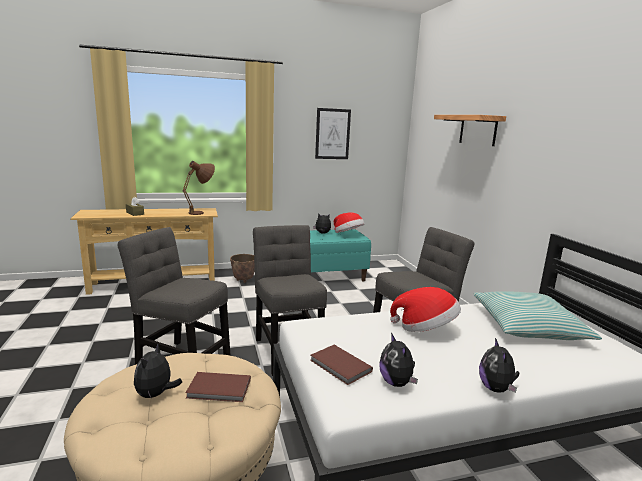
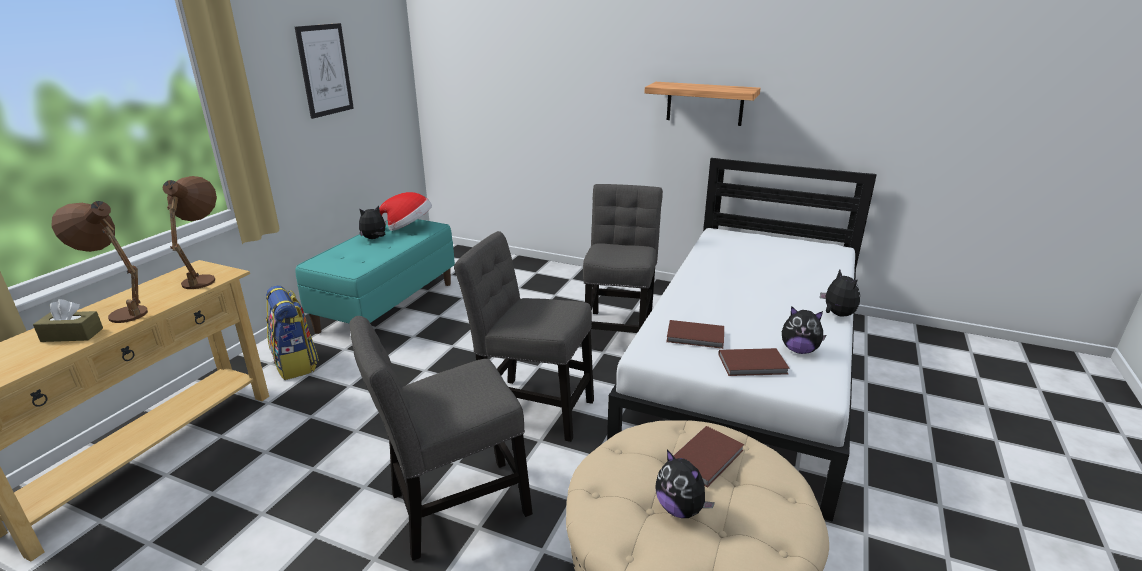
camera: 50 degrees left, 10 degrees up
(159, 212) = (122, 311): none -> brown table lamp
(243, 280) = (296, 364): planter -> backpack
(347, 335) = (696, 337): none -> brown book
(425, 329) = (718, 296): hat -> none
(478, 130) = (566, 45): shelf -> shelf (704, 103)
(496, 389) = (836, 314): plush toy -> plush toy turned 150 degrees counterclockwise
(528, 326) = (755, 255): pillow -> none

